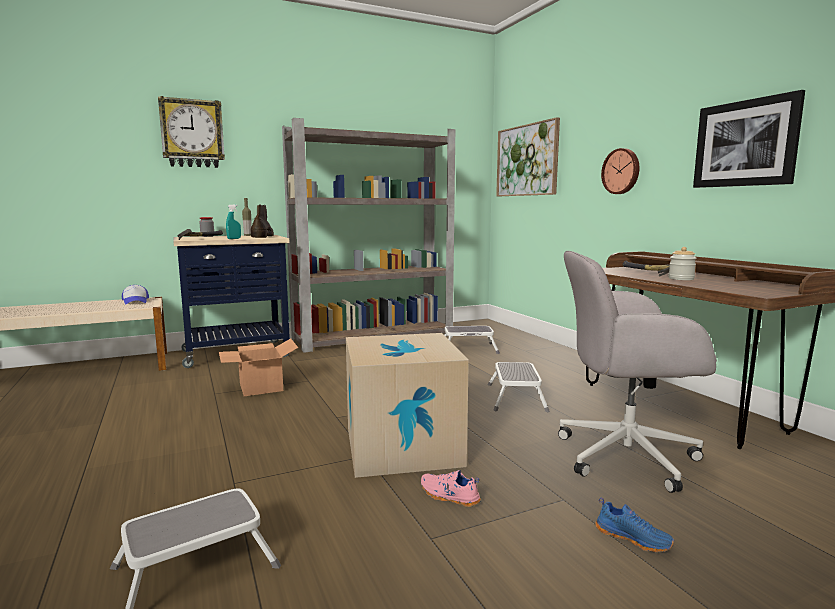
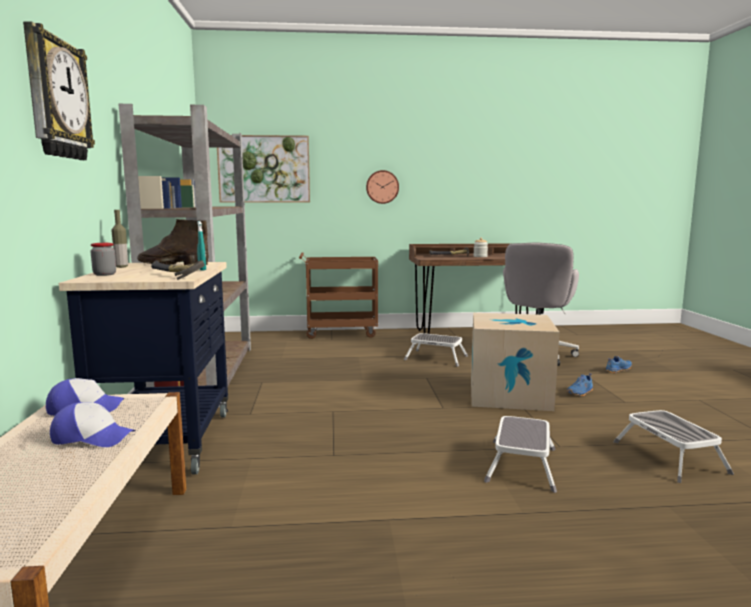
camera: 70 degrees left, 0 degrees up
(88, 308) = (93, 437): none -> cap
(261, 387) = (334, 431): cardboard box -> none
(449, 497) = (580, 393): pink shoe -> blue shoe
(468, 349) = (304, 351): grey step ladder -> grey step ladder (522, 465)
(549, 350) = (339, 334): none -> brown cart
(745, 143) = (472, 177): picture -> none

